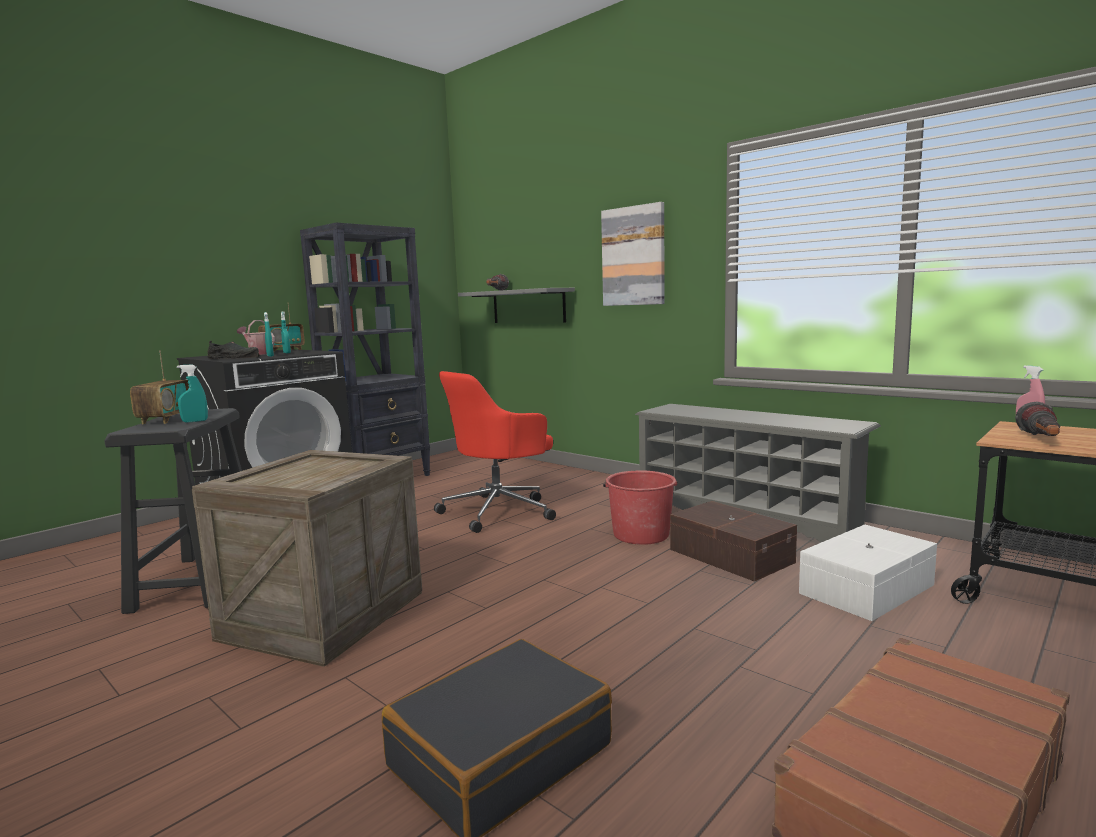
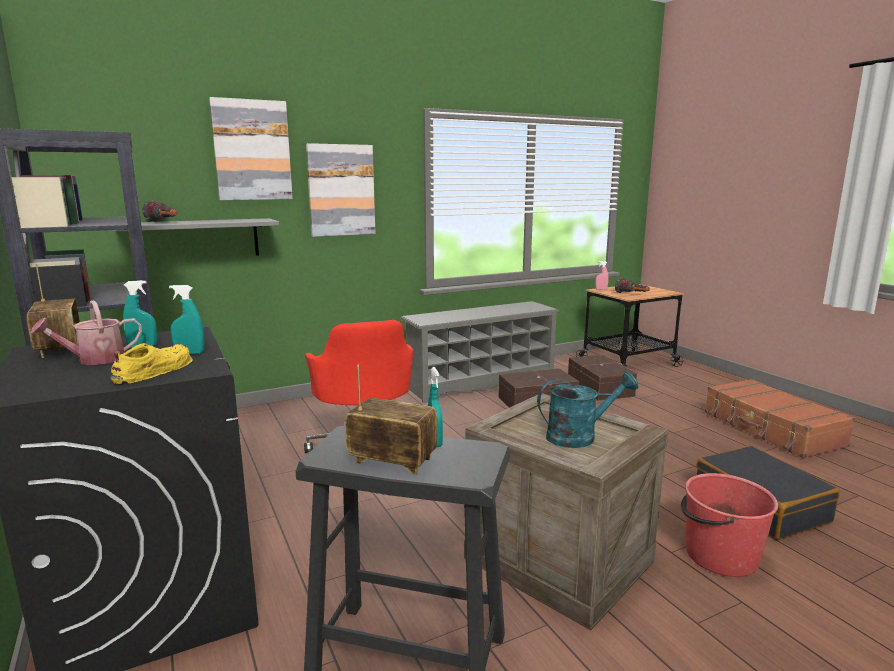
camera: 70 degrees left, 5 degrees up
(234, 358) = (155, 370): black shoe -> yellow shoe
(293, 476) = (579, 436): none -> turquoise watering can
(564, 225) = (252, 150): none -> picture
(641, 534) = (479, 414): red bucket -> red bucket (719, 556)
(864, 589) = (599, 388): white storage box -> brown storage box

